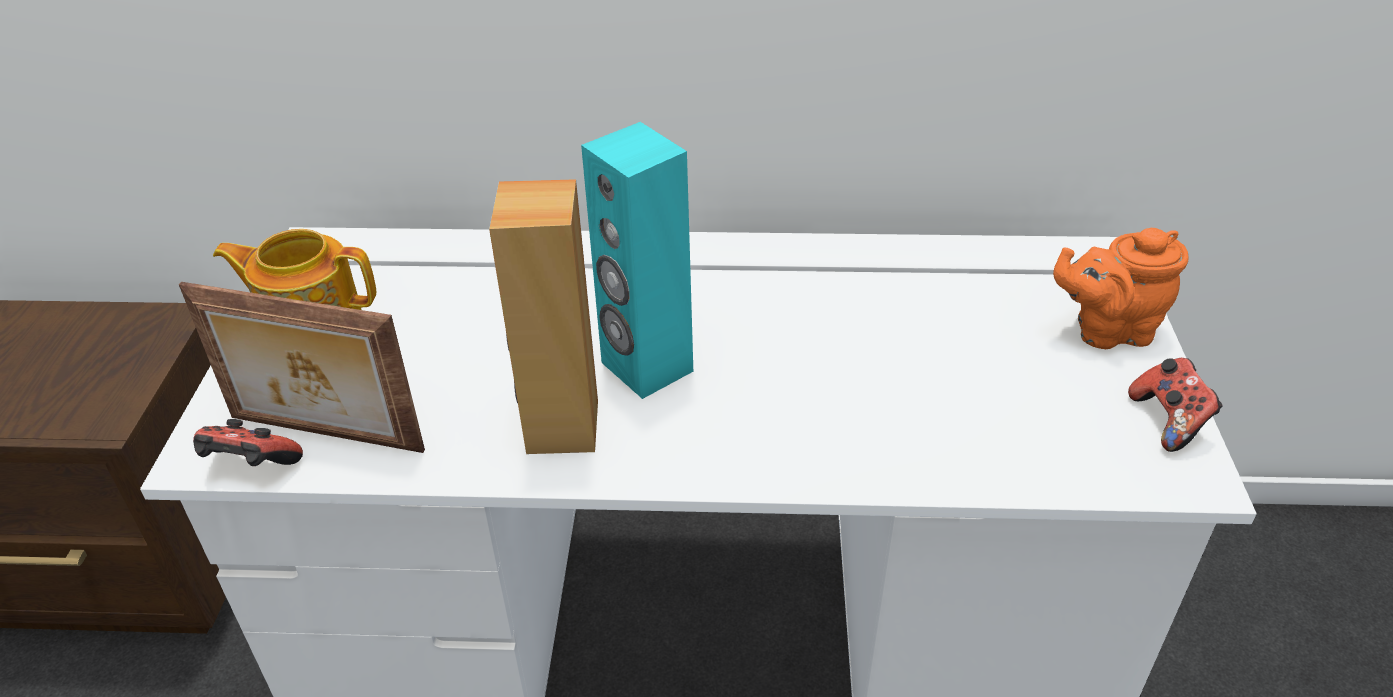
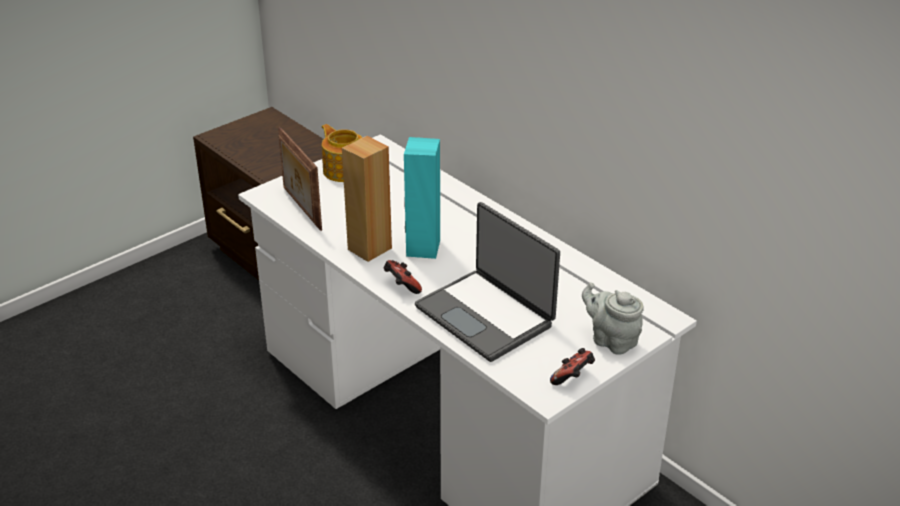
camera: 45 degrees right, 5 degrees down
(251, 467) = (271, 206): game controller -> game controller (401, 286)
(911, 411) = (486, 315): none -> laptop
(1107, 330) = (611, 340): orange teapot -> grey teapot

